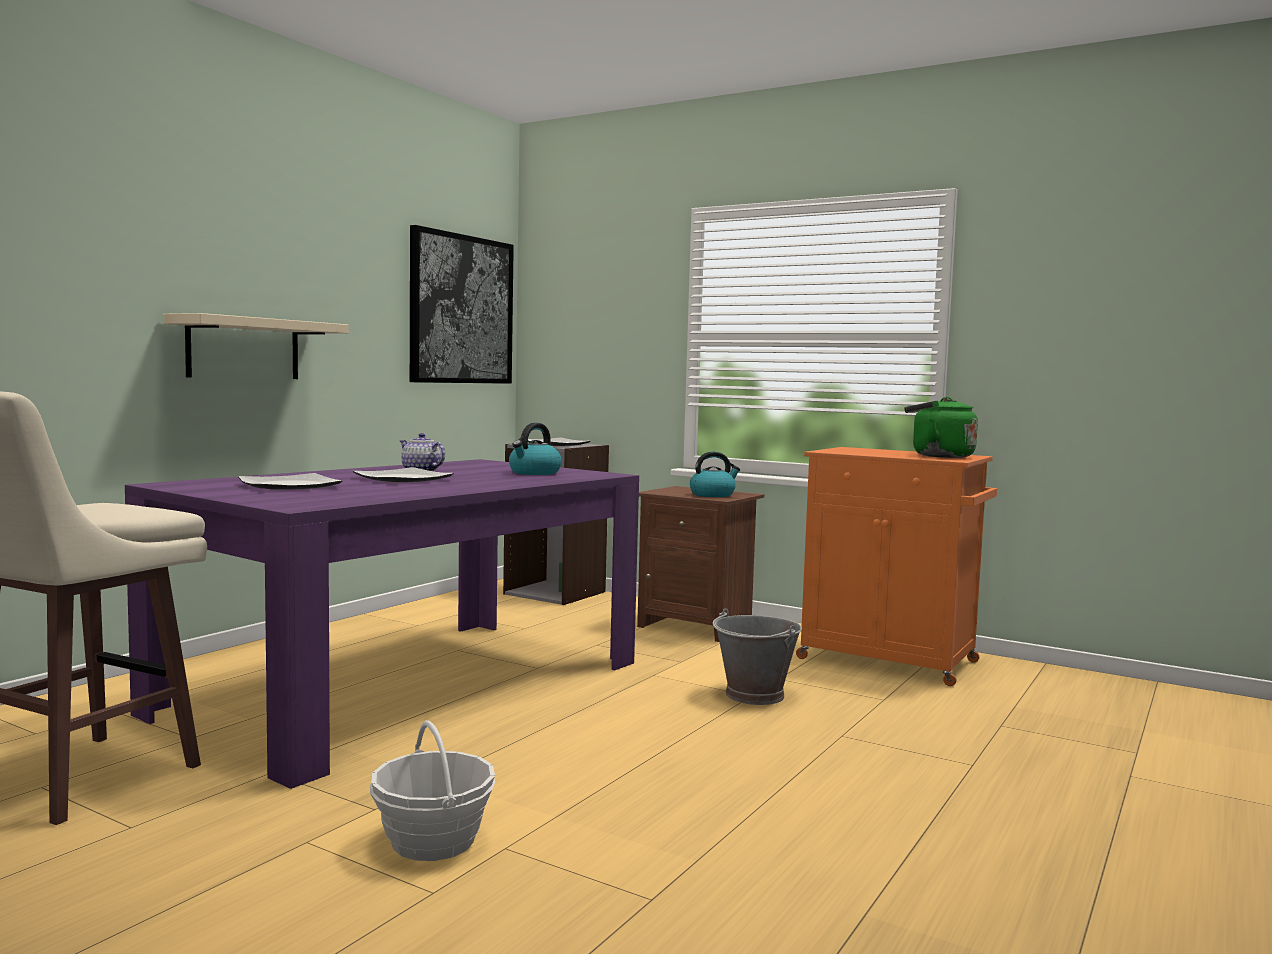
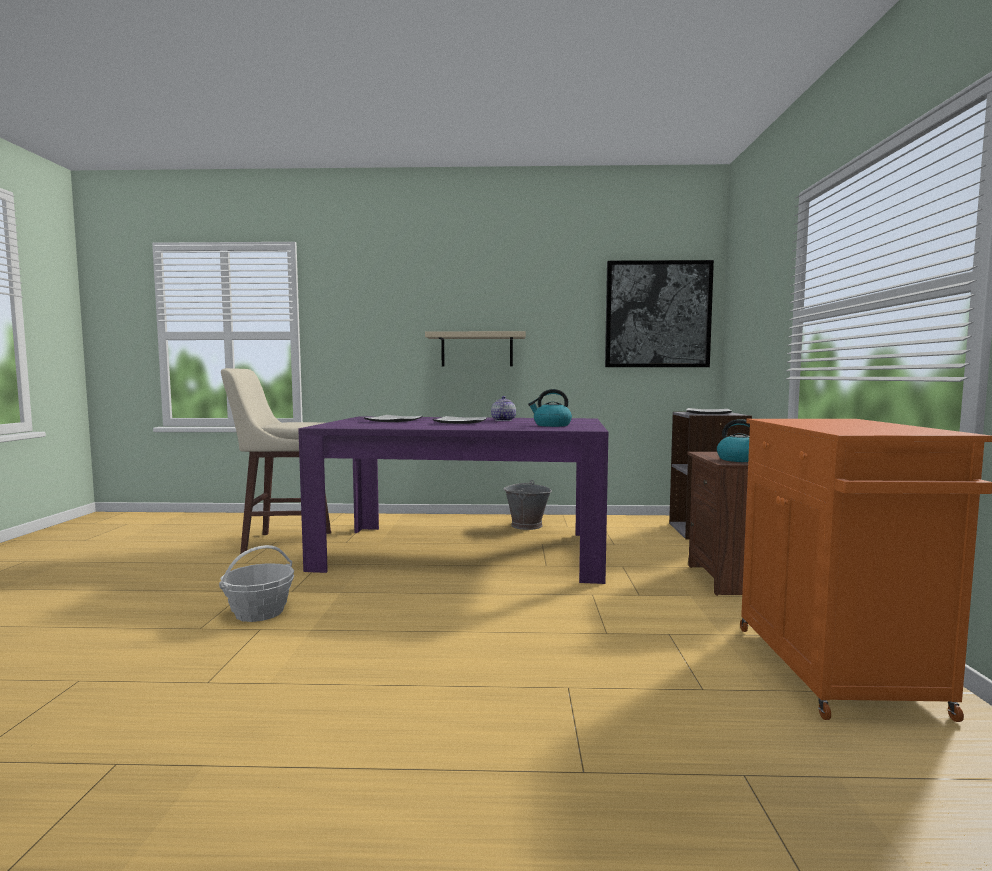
camera: 60 degrees right, 0 degrees up
(755, 695) = (608, 634): grey bucket -> grey bucket (526, 525)
(938, 456) = (876, 429): green kettle -> none

